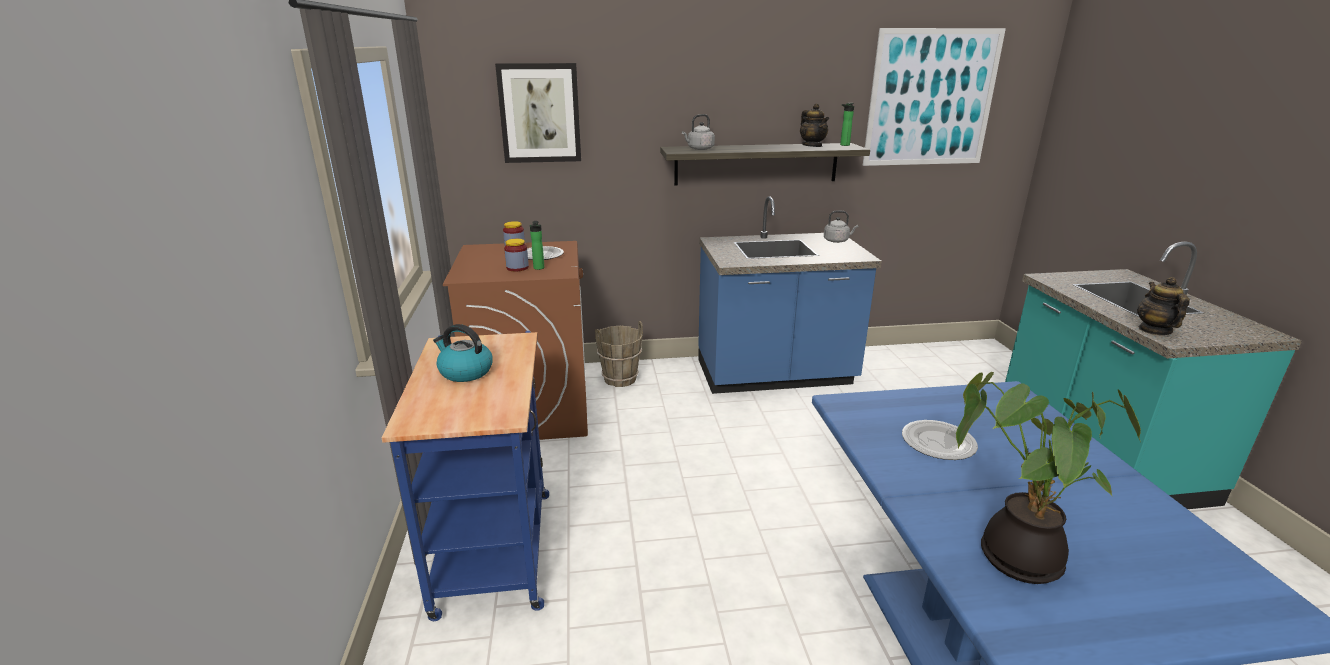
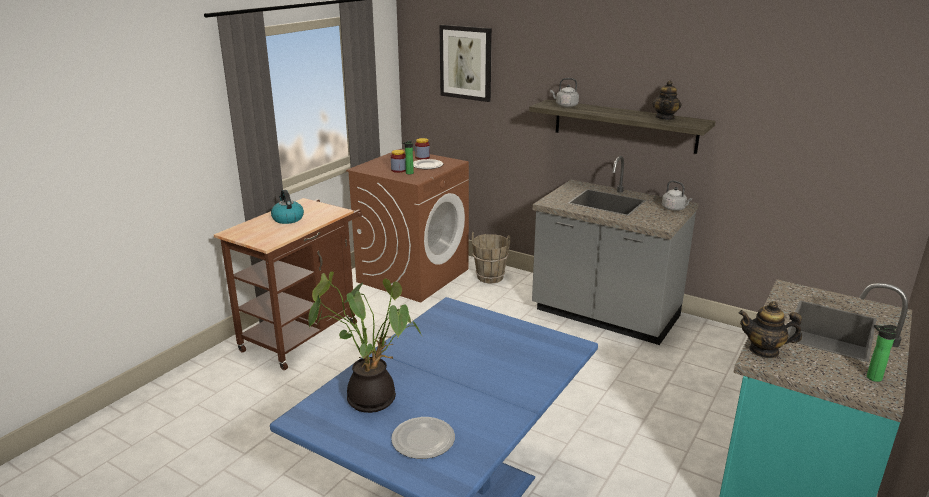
camera: 40 degrees right, 0 degrees up
(495, 542) = (305, 333): blue cart -> brown cart
(775, 375) = (605, 315): blue counter -> grey counter
(843, 145) = (695, 122): bottle -> bottle (871, 378)
(931, 98) = (805, 88): picture -> none
(937, 442) = (456, 344): plate -> plate (423, 439)
(1154, 330) = (764, 351): teapot -> teapot turned 120 degrees counterclockwise

